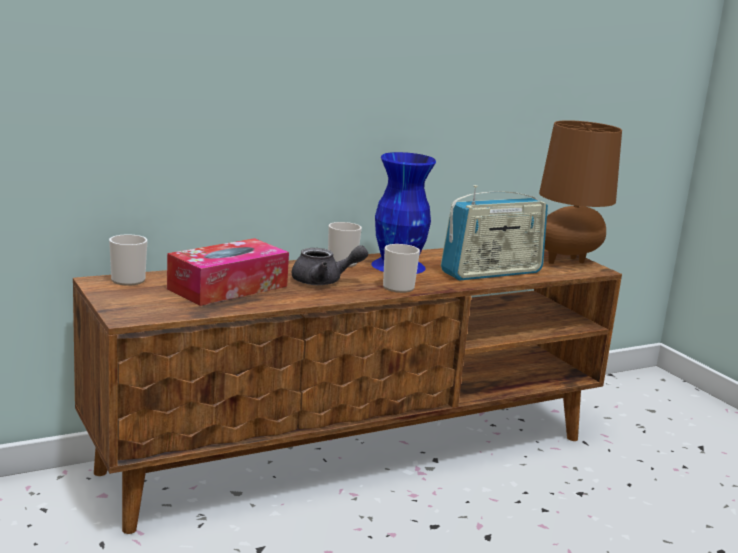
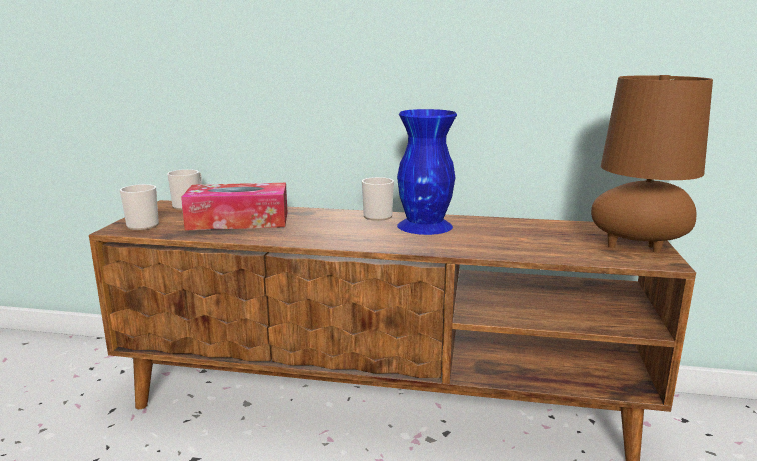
camera: 40 degrees right, 0 degrees up
(324, 281) = (324, 228): grey teapot -> none
(397, 286) = (382, 242): mug -> mug (145, 224)
(491, 273) = (513, 245): radio -> none

